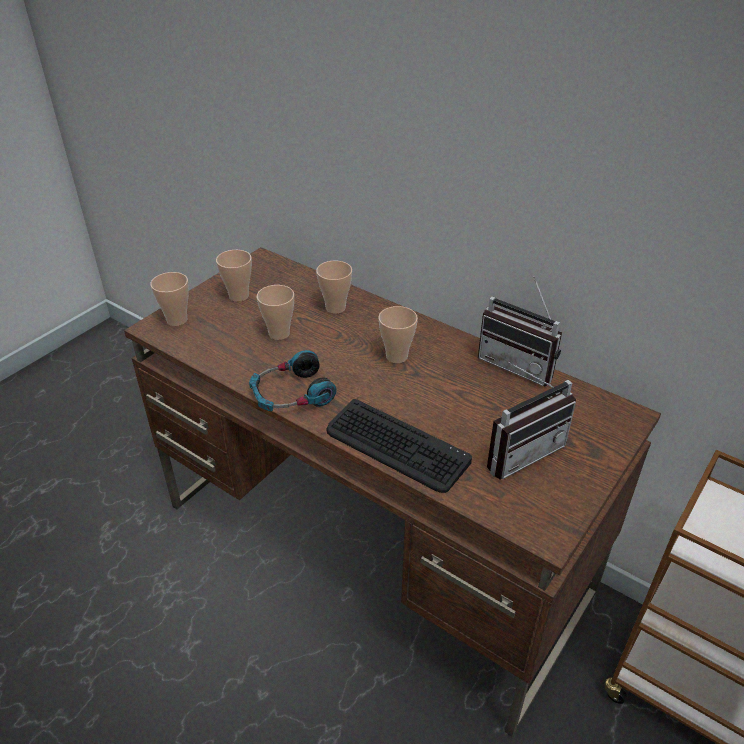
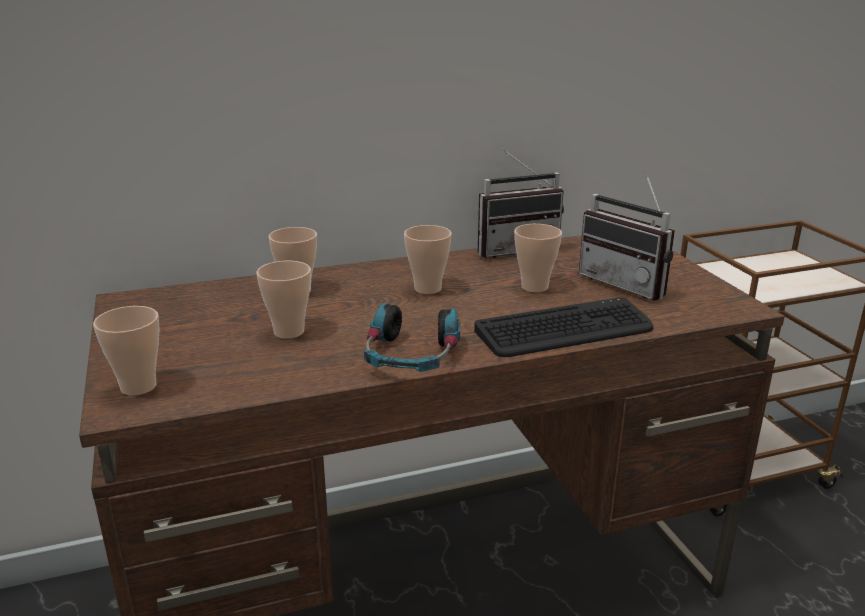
camera: 55 degrees left, 15 degrees down
(238, 296) = (169, 333): cup -> cup (534, 287)
(519, 450) = (628, 284): radio -> radio turned 135 degrees clockwise

